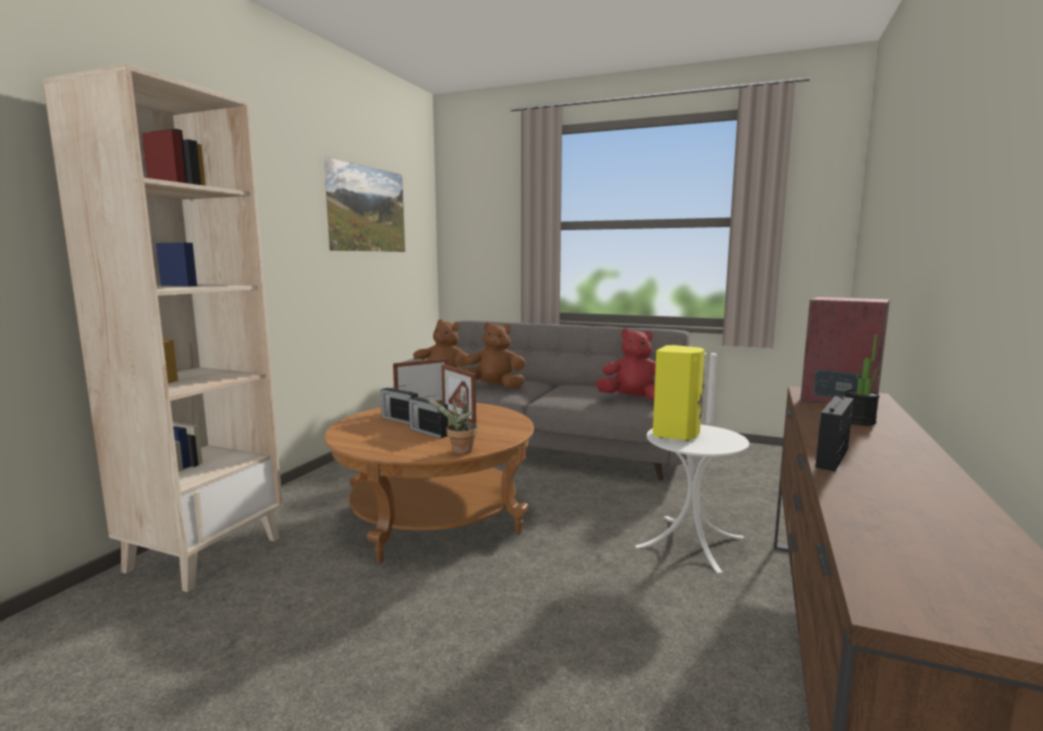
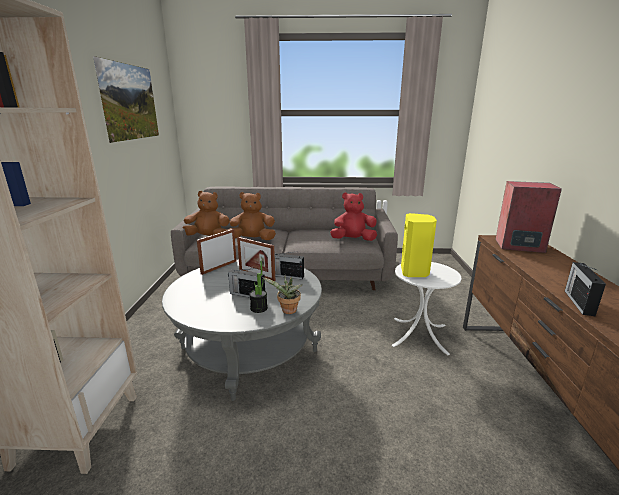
camera: 20 degrees left, 10 degrees up
(399, 420) = (213, 285): radio -> radio (287, 276)
(435, 517) = (249, 349): brown coffee table -> grey coffee table
(858, 421) = (551, 264): potted plant -> potted plant (259, 308)

